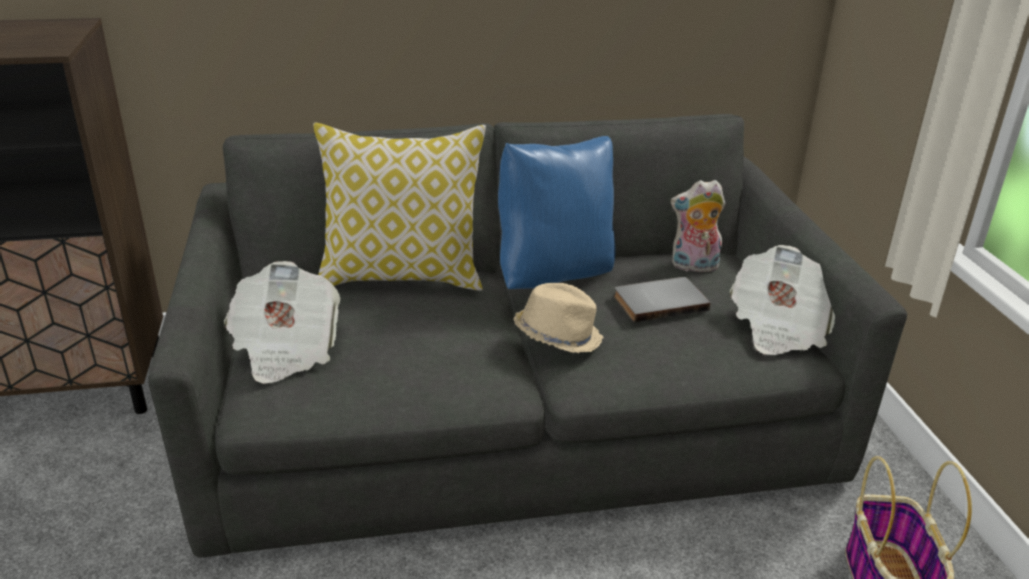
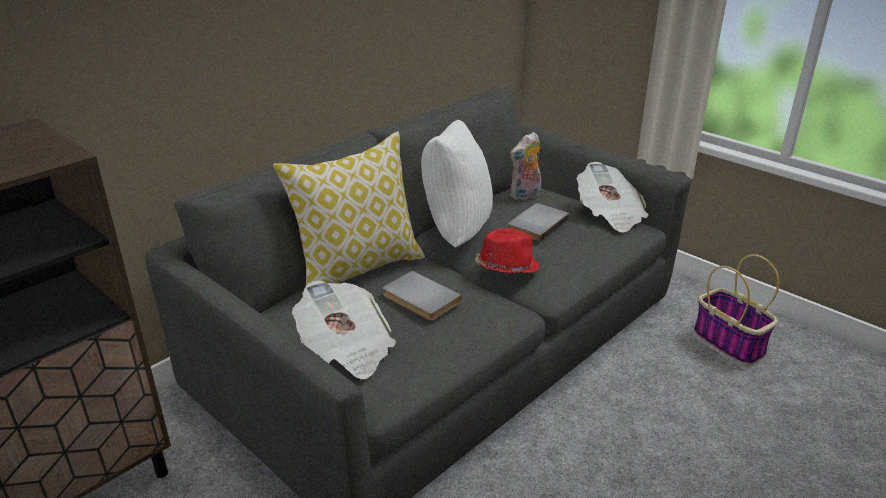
camera: 35 degrees left, 0 degrees up
(415, 330) = (419, 299): none -> grey book
(554, 276) = (455, 231): blue pillow -> white pillow
(558, 336) = (505, 267): beige hat -> red hat

